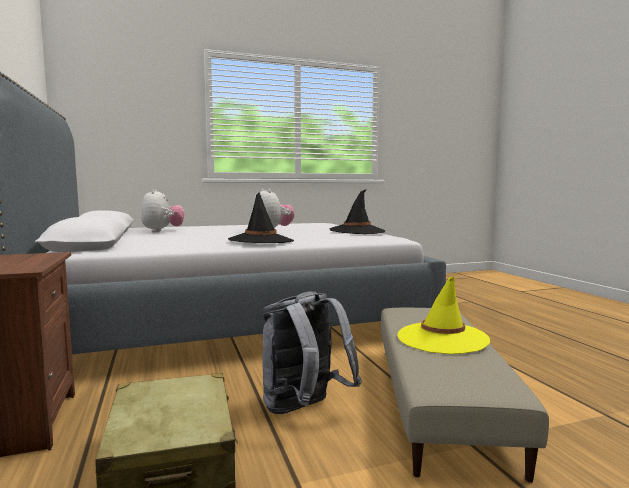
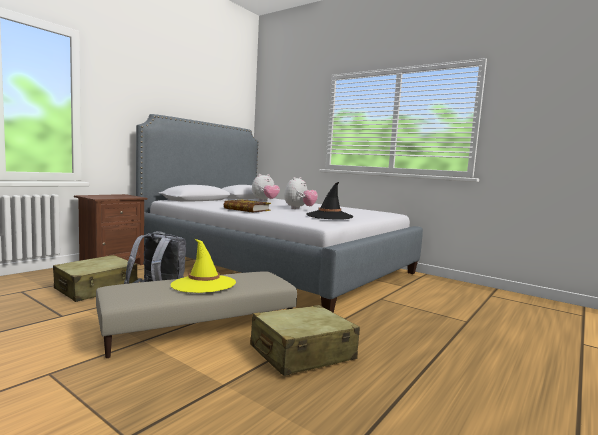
camera: 55 degrees right, 0 degrees up
(261, 241) = (246, 209): black hat -> book
(528, 366) = (302, 353): none -> beige suitcase

